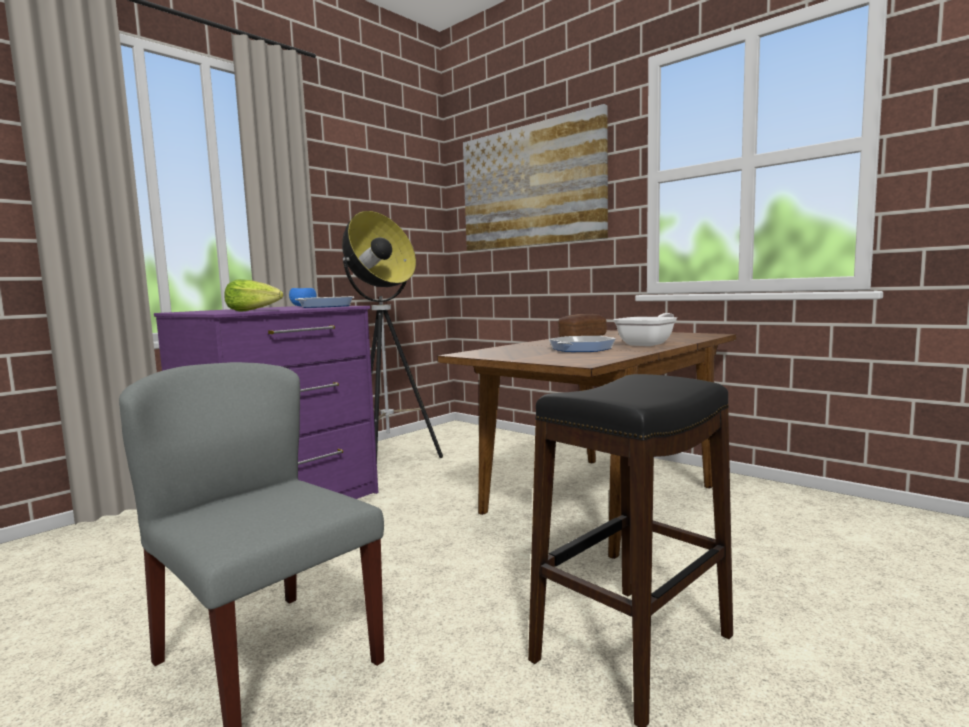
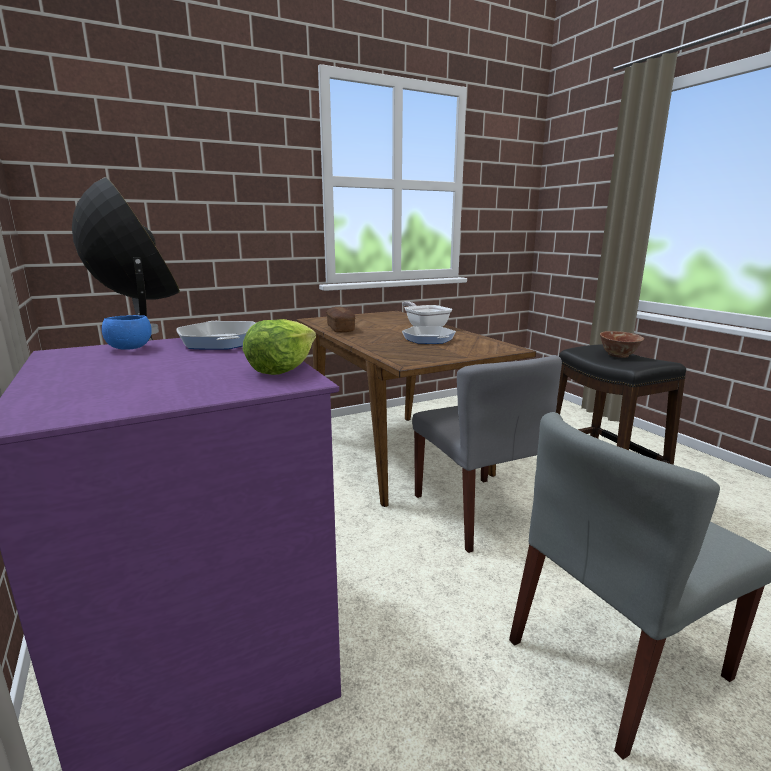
camera: 70 degrees left, 10 degrees up
(507, 559) = (478, 512): none -> grey chair
(531, 186) = (181, 159): picture -> none
(632, 387) = (618, 355): none -> bowl

